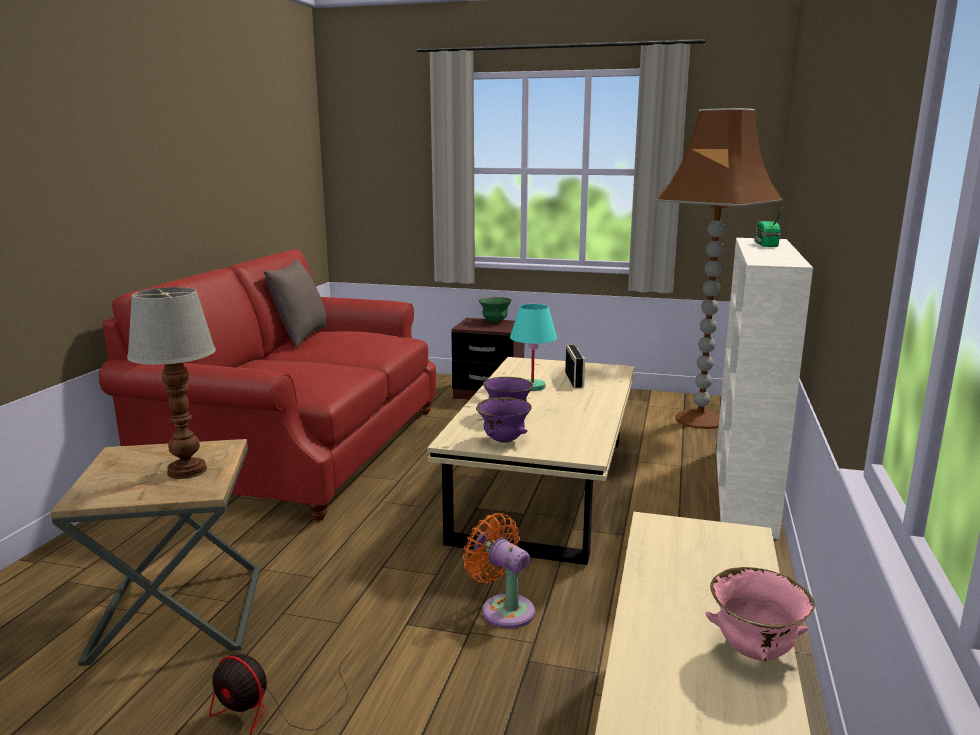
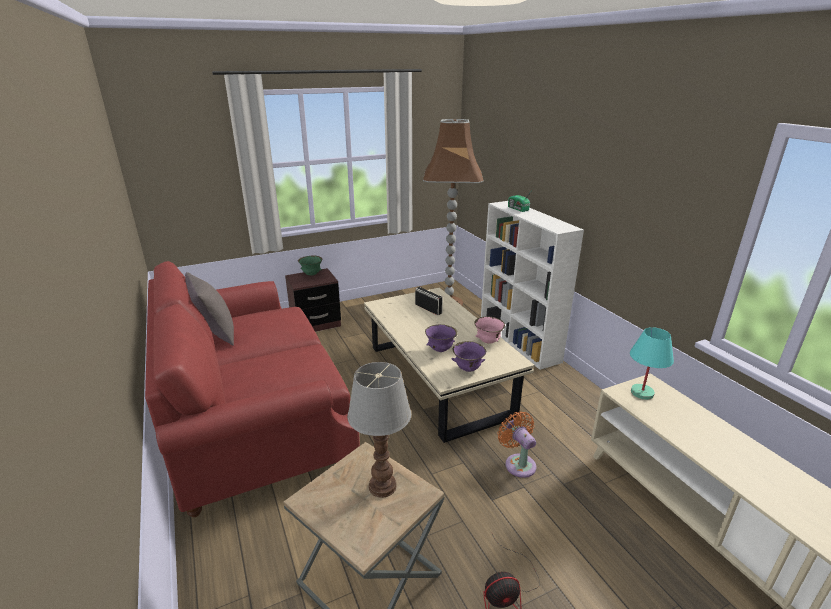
camera: 40 degrees left, 10 degrees up
(503, 609) = (518, 463): orange fan -> orange fan turned 60 degrees clockwise
(533, 387) = (417, 322): turquoise table lamp -> turquoise table lamp (642, 392)
(753, 652) = (734, 438): pink bowl -> pink bowl (488, 342)

